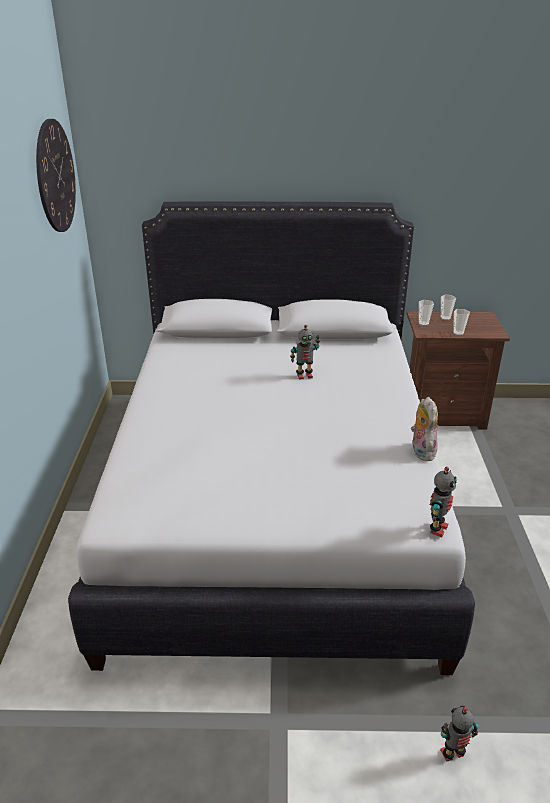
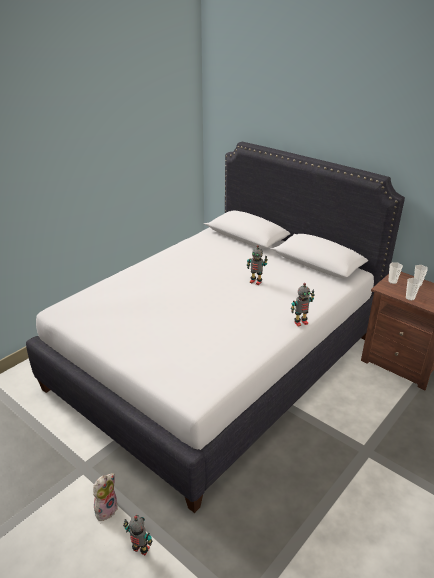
camera: 40 degrees right, 0 degrees up
(55, 176) = (168, 112): wall clock -> none
(421, 451) = (256, 356): plush toy -> plush toy (106, 508)
(437, 528) = (195, 401): toy robot -> toy robot (300, 322)

